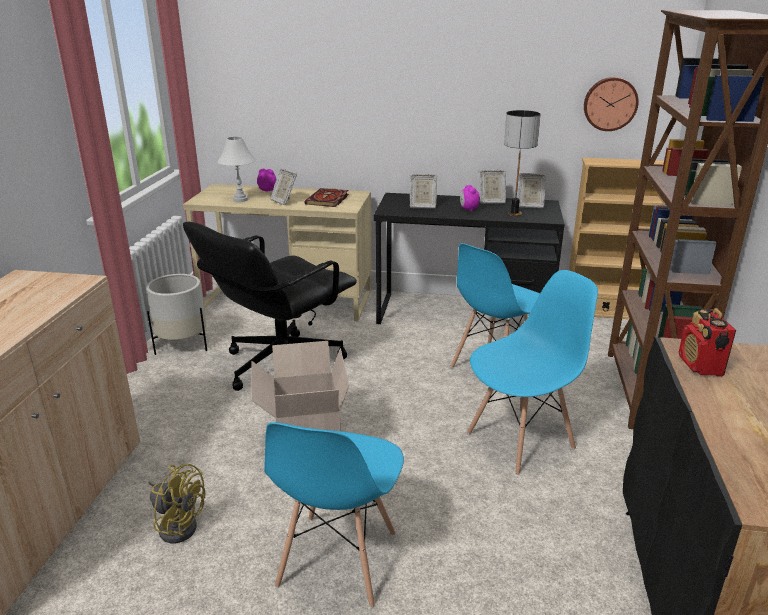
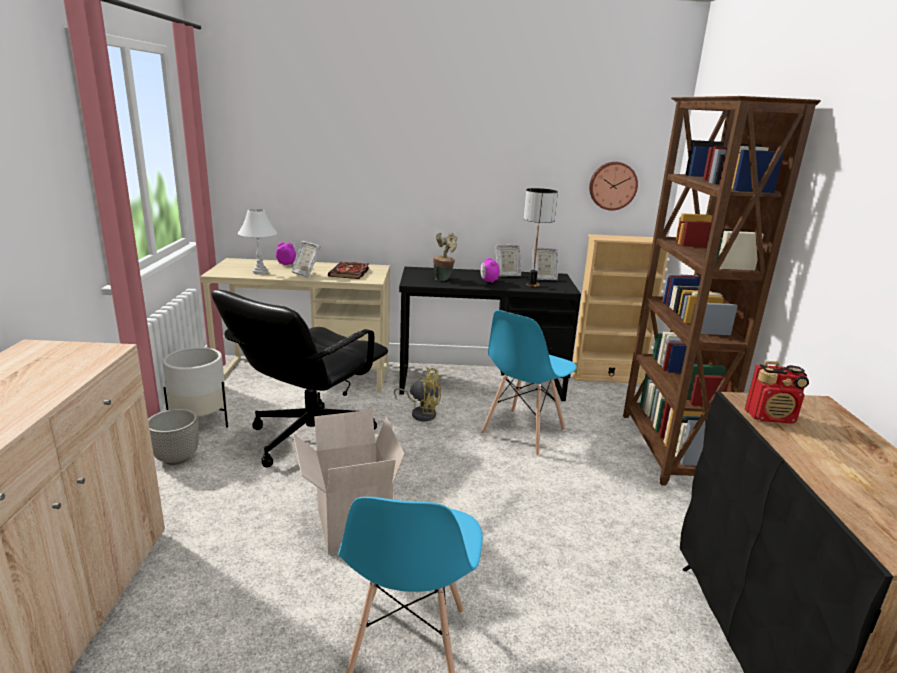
camera: 10 degrees left, 5 degrees down
(158, 378) = (176, 458): none -> planter
(178, 524) = (220, 621): yellow fan -> yellow fan (421, 413)
(422, 206) = (444, 278): picture frame -> potted plant
(521, 440) = (565, 502): blue chair -> none
(700, 366) = (771, 417): radio -> radio turned 75 degrees counterclockwise

